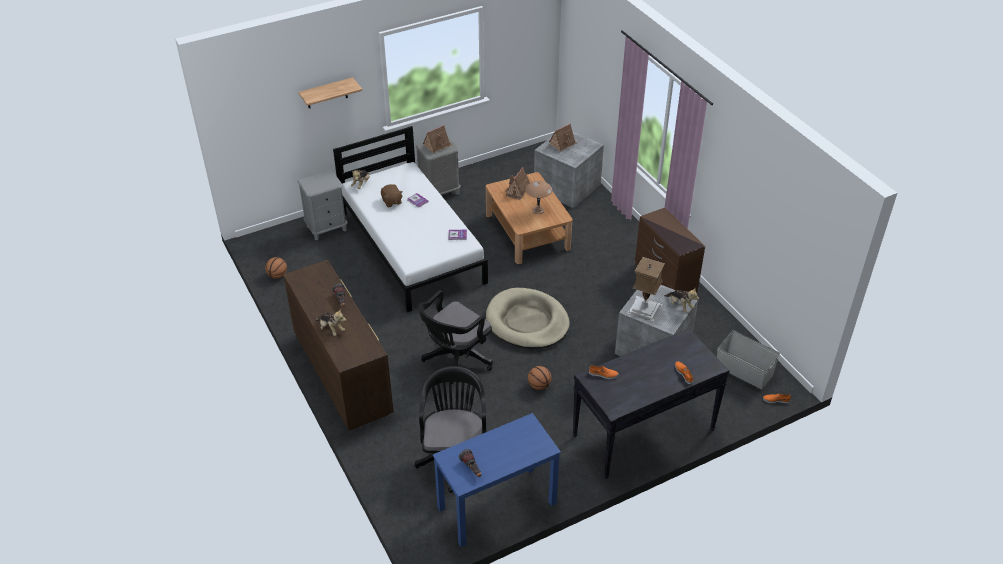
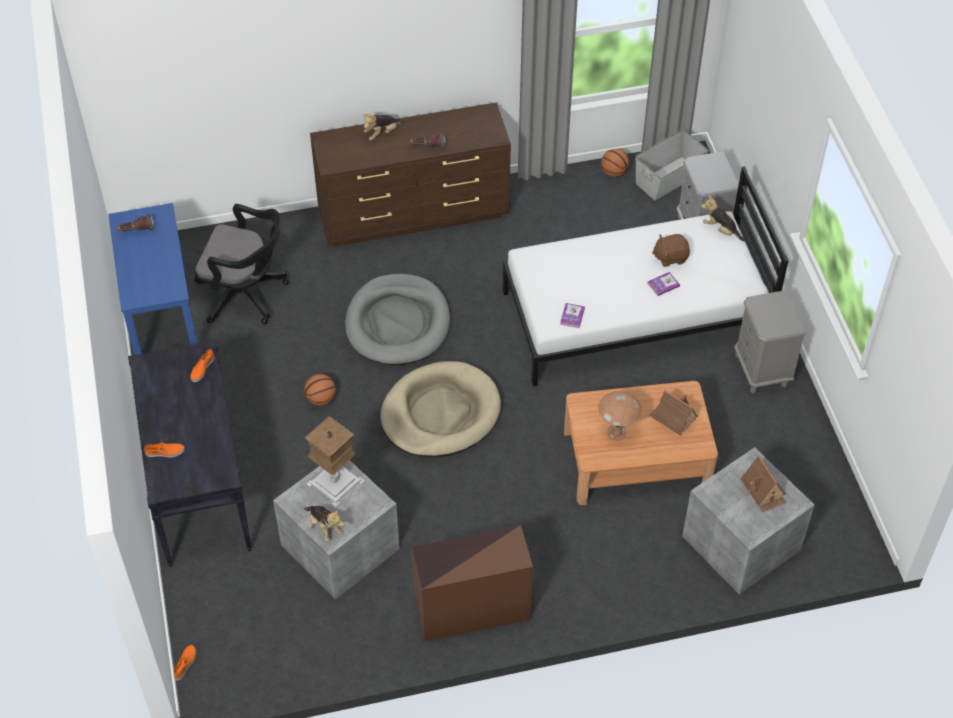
camera: 105 degrees right, 10 degrees up
(327, 93) = (782, 111): shelf -> none
(437, 145) = (777, 315): toy house -> none
(455, 360) = (398, 323): black office chair -> grey dog bed
(680, 306) = (324, 527): plush toy -> plush toy turned 105 degrees counterclockwise
(744, 371) = (252, 645): grey storage box -> grey storage box (668, 178)

